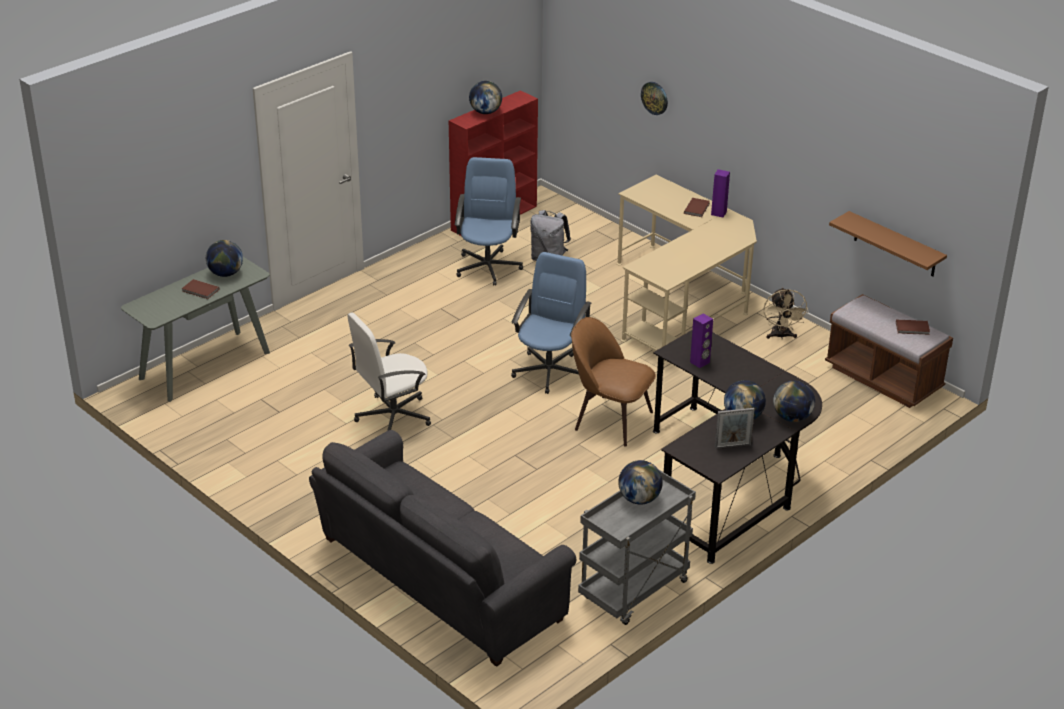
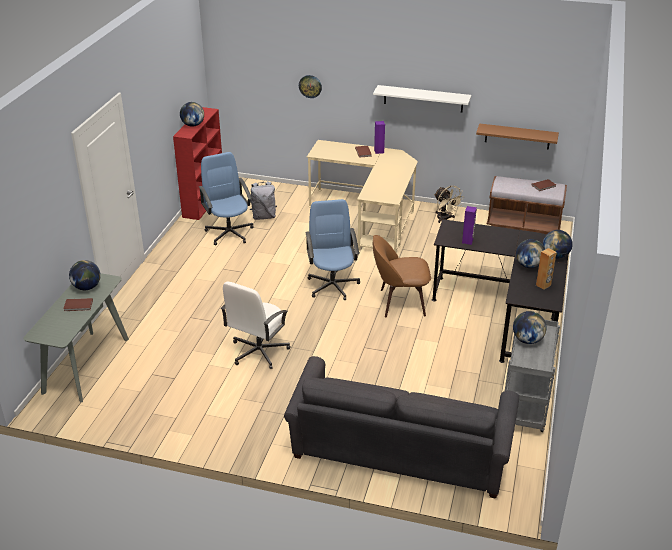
camera: 30 degrees left, 0 degrees up
(732, 446) = (543, 285): picture frame -> brown speaker
(783, 154) = (423, 98): none -> white shelf

